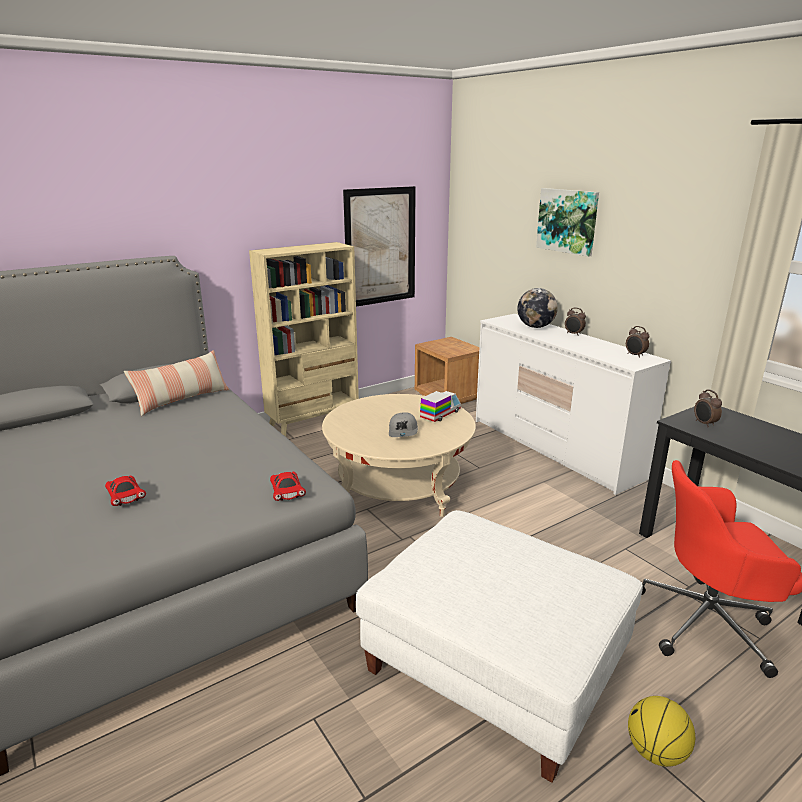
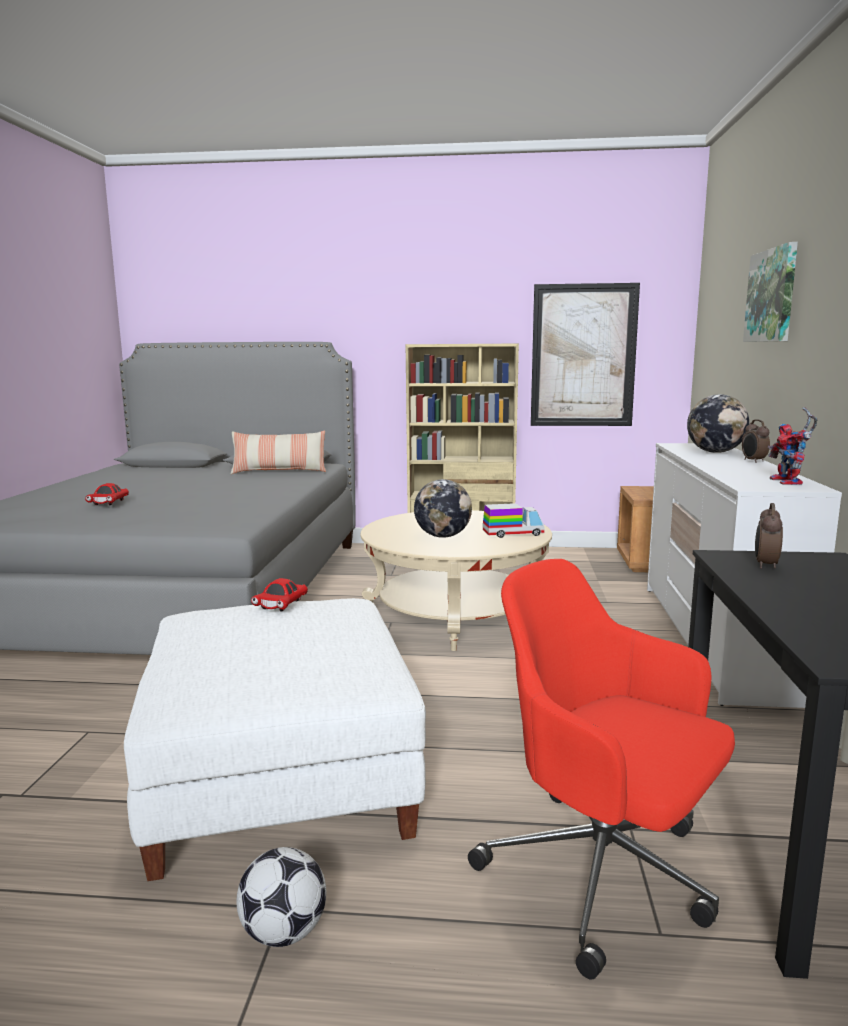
camera: 40 degrees right, 10 degrees down
(287, 493) = (202, 524): red toy car -> red toy car (281, 605)
(403, 431) = (442, 536): grey cap -> globe
(635, 355) = (790, 482): alarm clock -> toy robot
(655, 752) = (284, 932): basketball -> football

